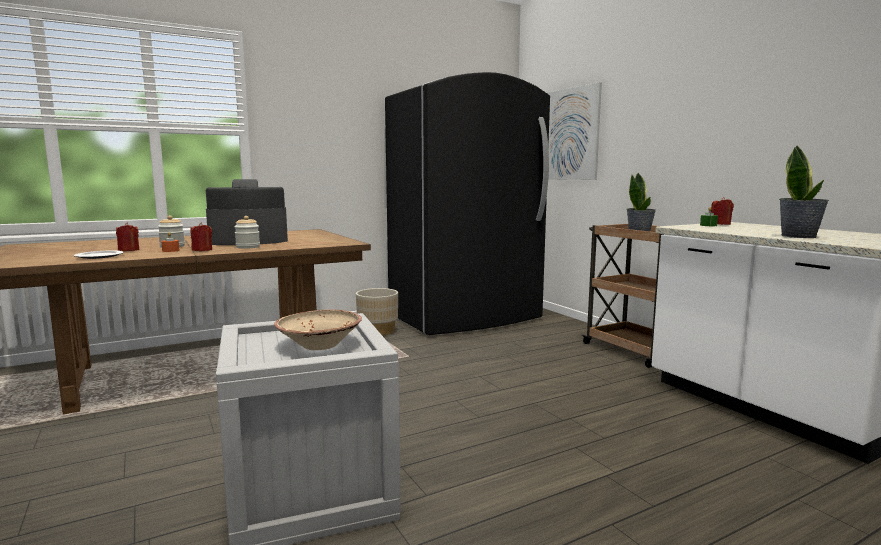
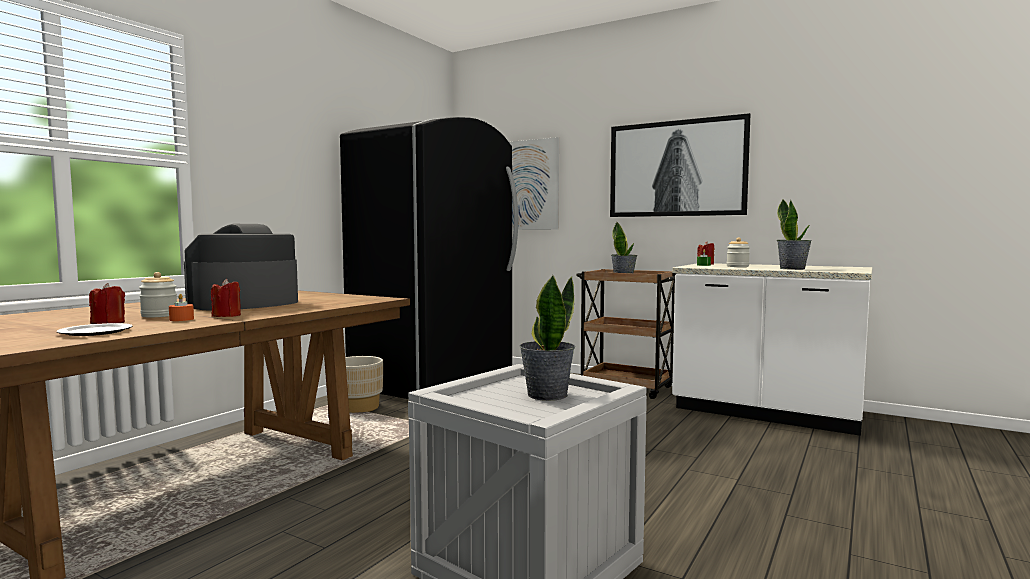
camera: 30 degrees left, 5 degrees down
(248, 247) = (276, 309): jar -> jar (737, 266)
(320, 345) = (546, 395): beige bowl -> potted plant
(713, 110) = (676, 168): none -> picture

